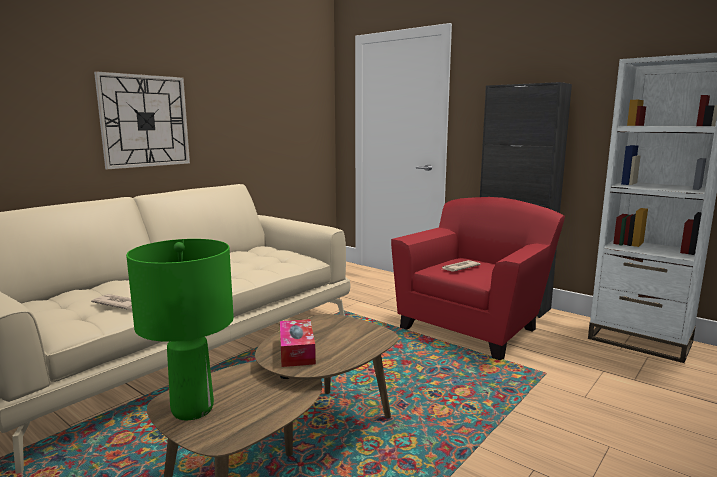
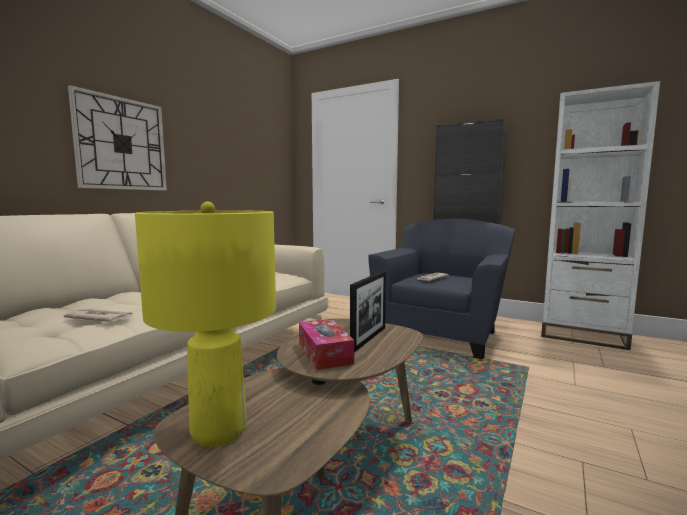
camera: 10 degrees left, 5 degrees down
(191, 409) = (217, 431): green table lamp -> yellow table lamp
(344, 339) = (369, 338): none -> picture frame
(473, 327) = (441, 334): red armchair -> blue armchair

